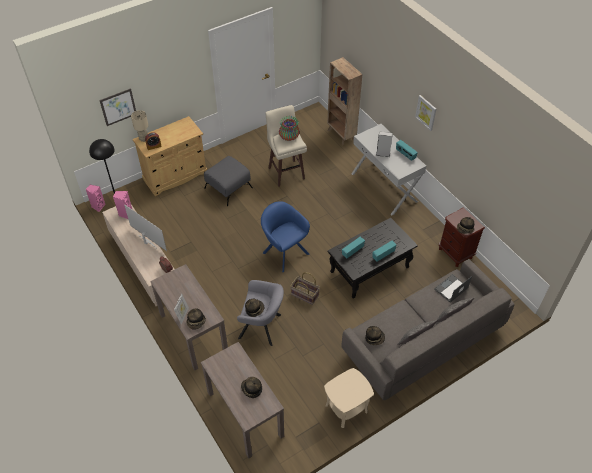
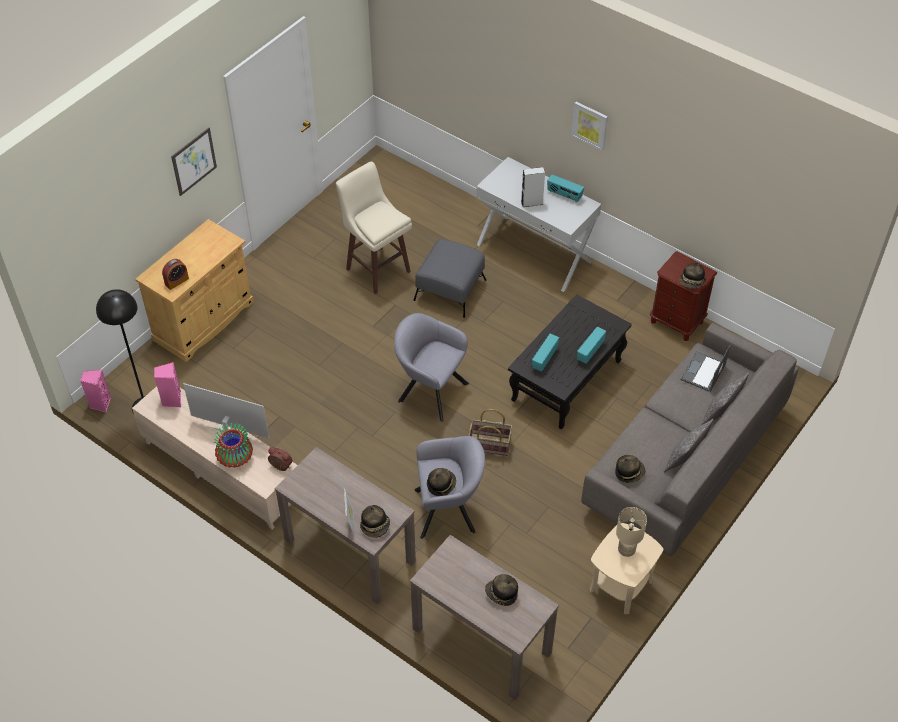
camera: 20 degrees left, 0 degrees up
(118, 107) = (112, 232): picture -> picture (194, 161)
(144, 139) = (154, 274): beige table lamp -> beige table lamp (626, 550)
(228, 188) = (298, 317): grey ottoman -> grey ottoman (450, 289)
(284, 251) = (429, 390): blue armchair -> grey armchair
(289, 137) = (379, 212): vase -> vase (235, 458)
(341, 135) = (435, 189): brown bookcase -> none

